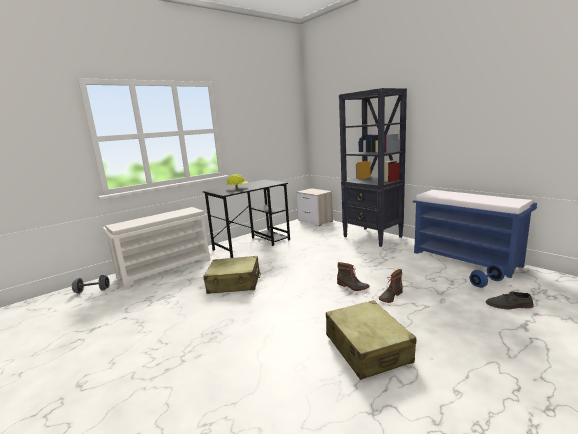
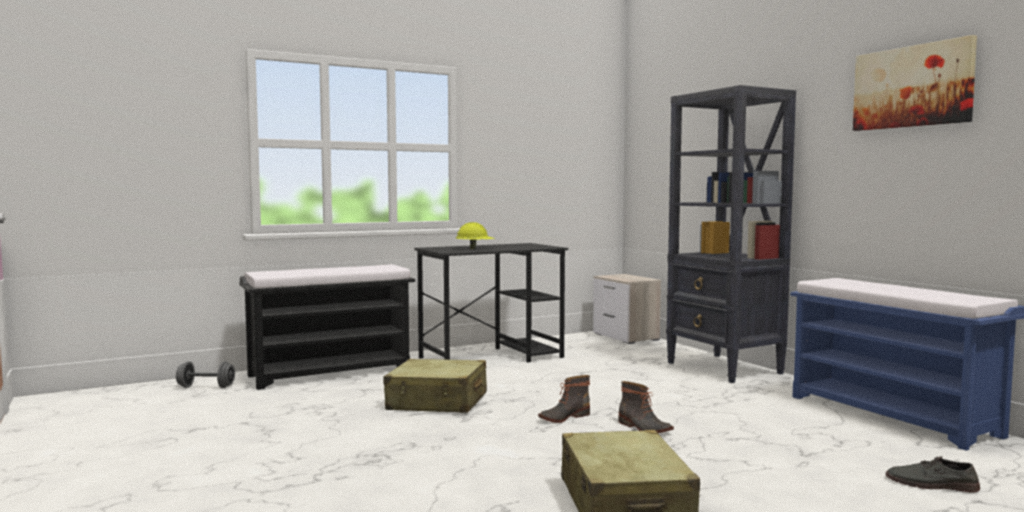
camera: 10 degrees right, 10 degrees down
(166, 268) = (331, 372): white shoe rack -> black bench
(390, 296) = (707, 448): boot -> boot (563, 417)
(475, 86) = (912, 86): none -> picture
(486, 283) = (909, 452): blue dumbbell -> none

